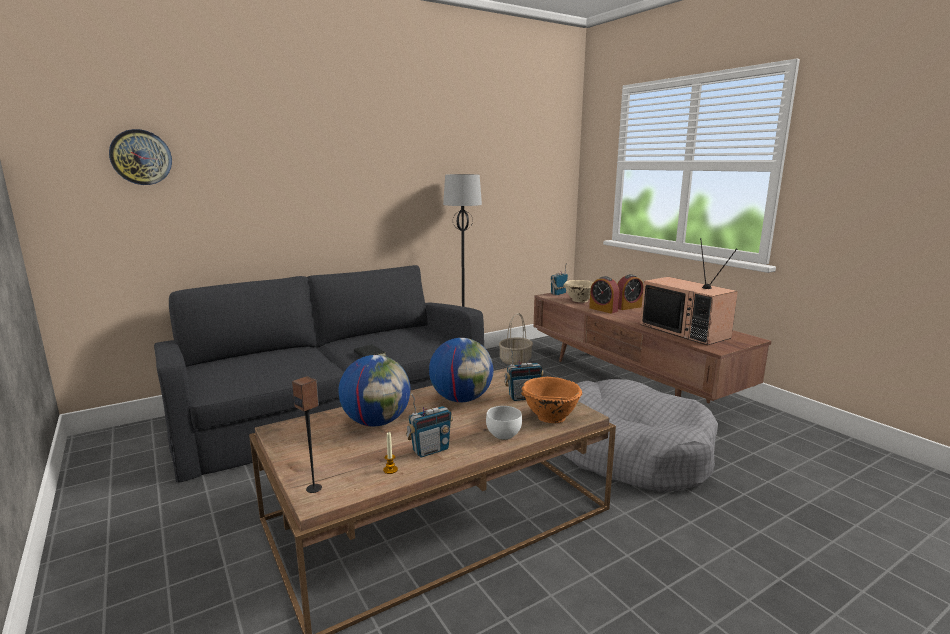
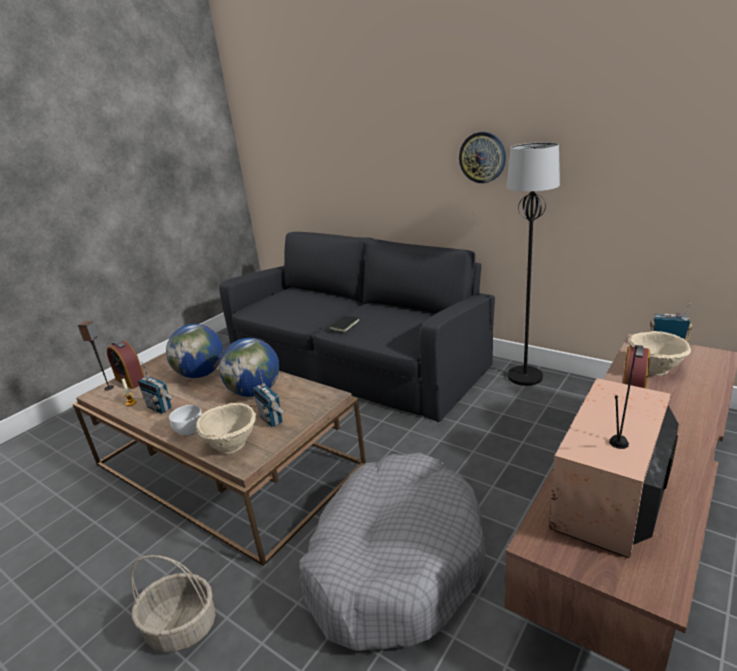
camera: 70 degrees right, 10 degrees up
(141, 157) = (286, 130): wall clock -> wall clock (482, 157)
(515, 361) = (572, 406): basket -> basket (180, 628)
(550, 417) = (232, 444): orange bowl -> beige bowl
(628, 307) = (684, 415): alarm clock -> alarm clock (130, 380)

